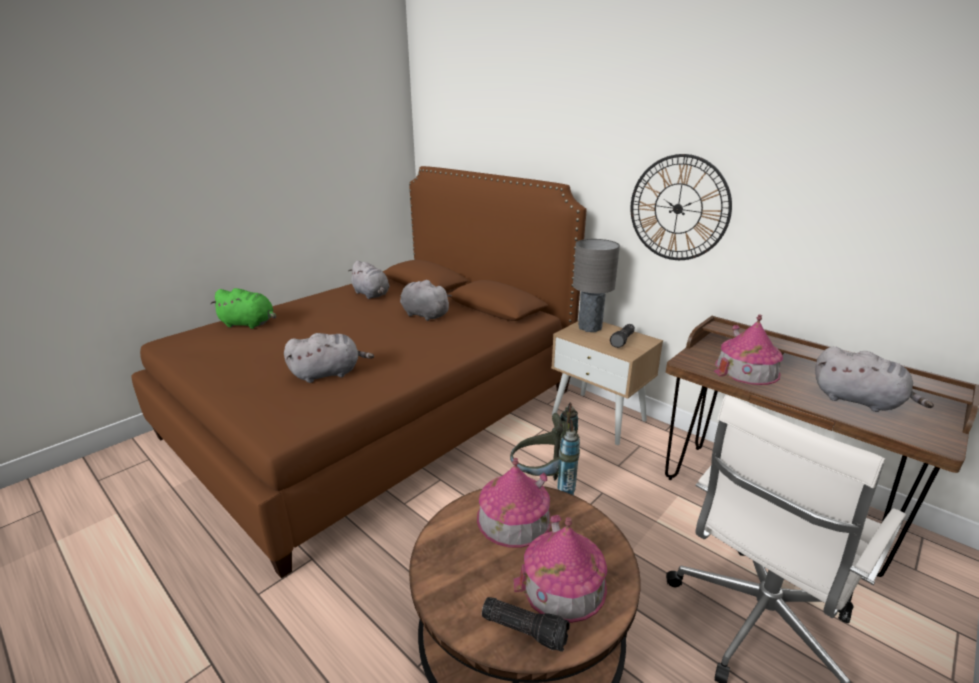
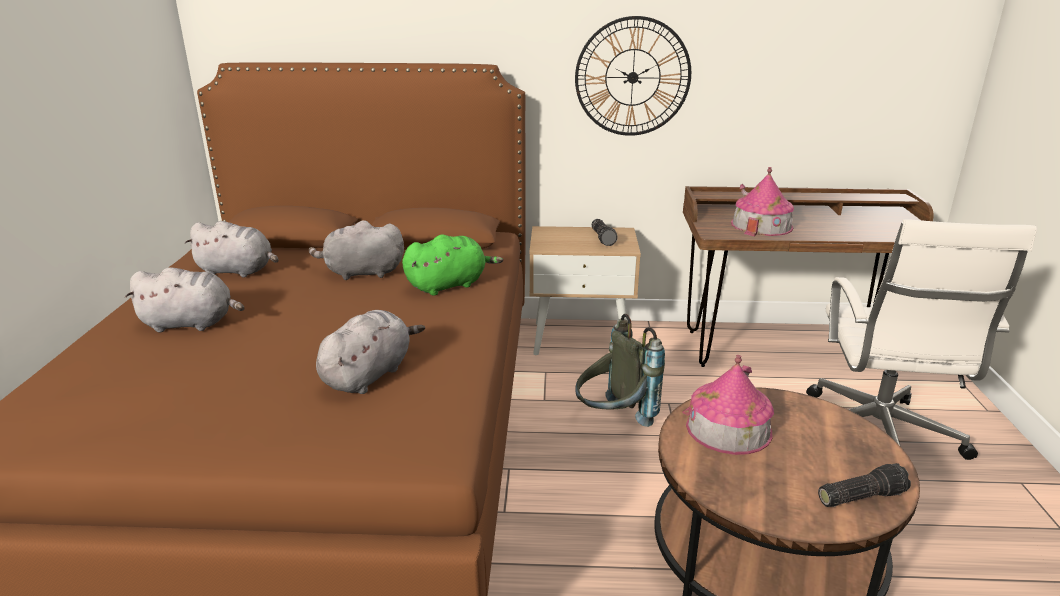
camera: 40 degrees left, 0 degrees up
(249, 324) = (105, 365): green plush toy -> green plush toy (449, 285)
(563, 583) = (832, 451): toy house -> none
(590, 328) = (554, 235): grey table lamp -> none
(859, 401) = (855, 224): grey plush toy -> grey plush toy (192, 324)

